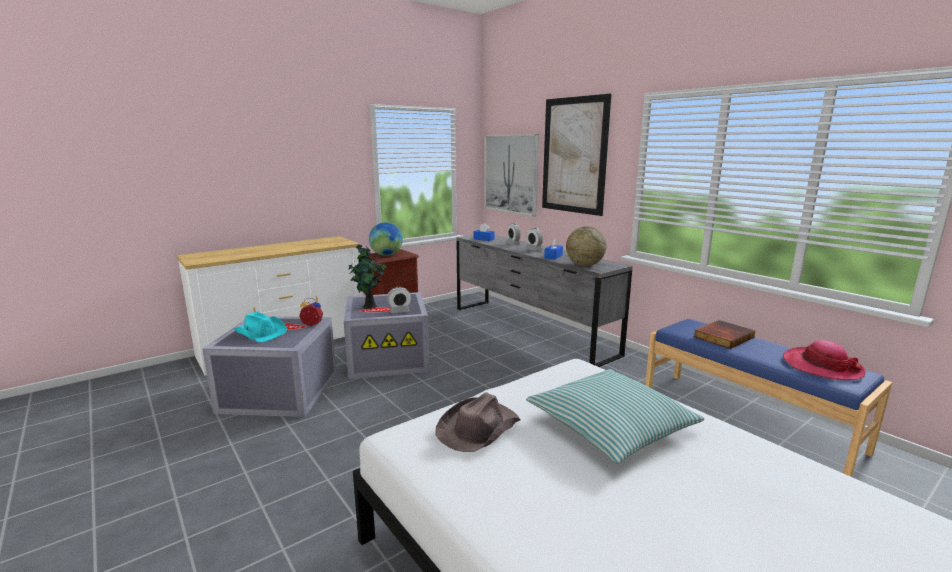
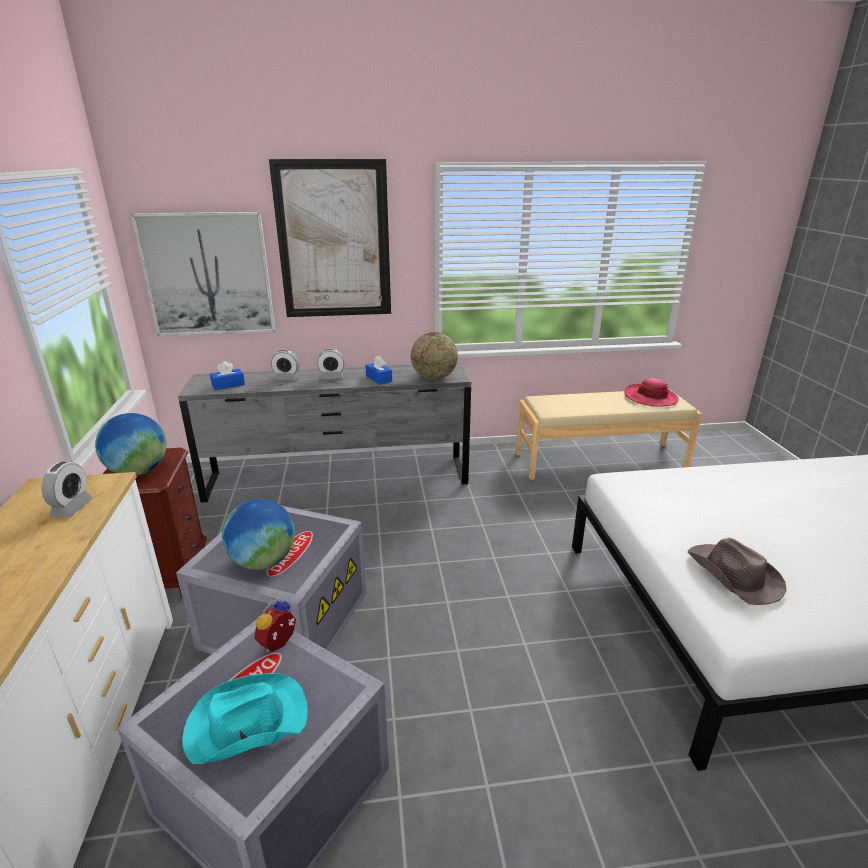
camera: 60 degrees left, 10 degrees up
(369, 307) = (263, 561): potted plant -> globe
(399, 311) = (319, 539): alarm clock -> alarm clock (72, 508)
(611, 426) = (737, 508): pillow -> none
(722, 336) = (577, 402): book -> none
(746, 419) = (600, 460): blue bench -> beige bench

